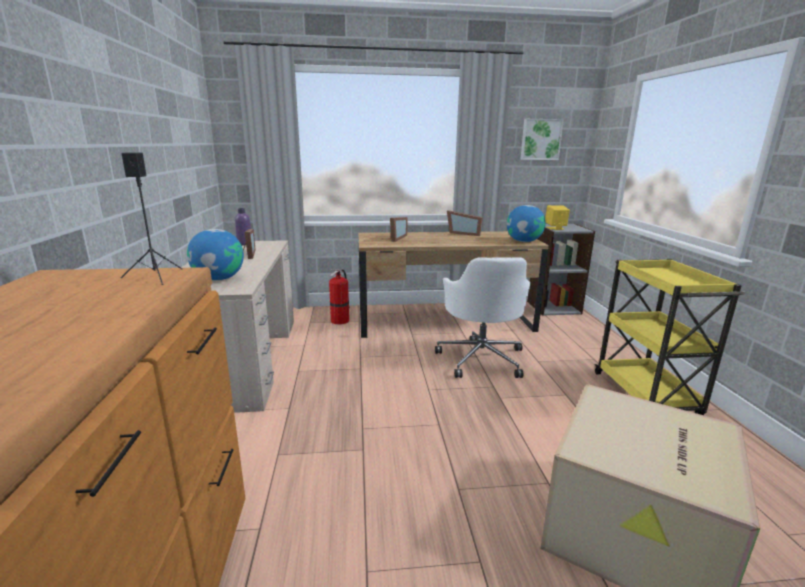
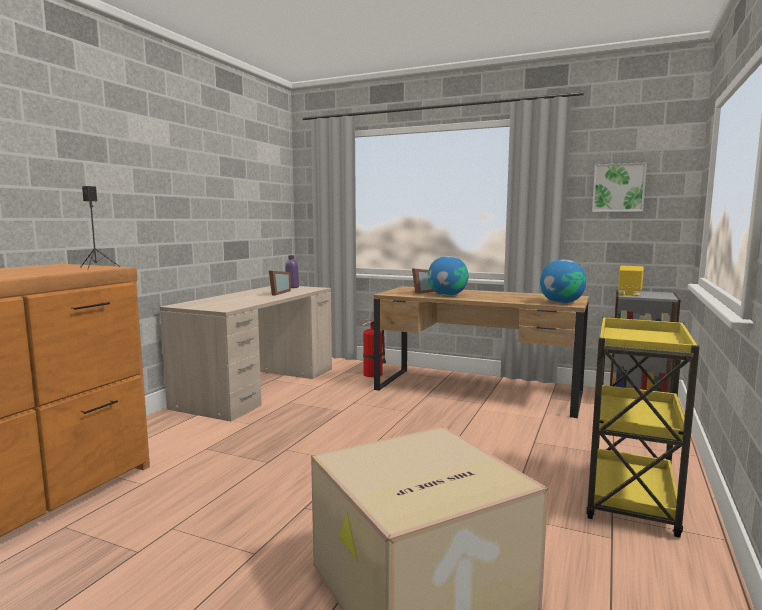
camera: 30 degrees right, 10 degrees down
(219, 279) = (225, 303): globe -> globe (447, 295)
(464, 233) = (509, 293): picture frame -> none
(481, 358) = (471, 427): white office chair -> none

